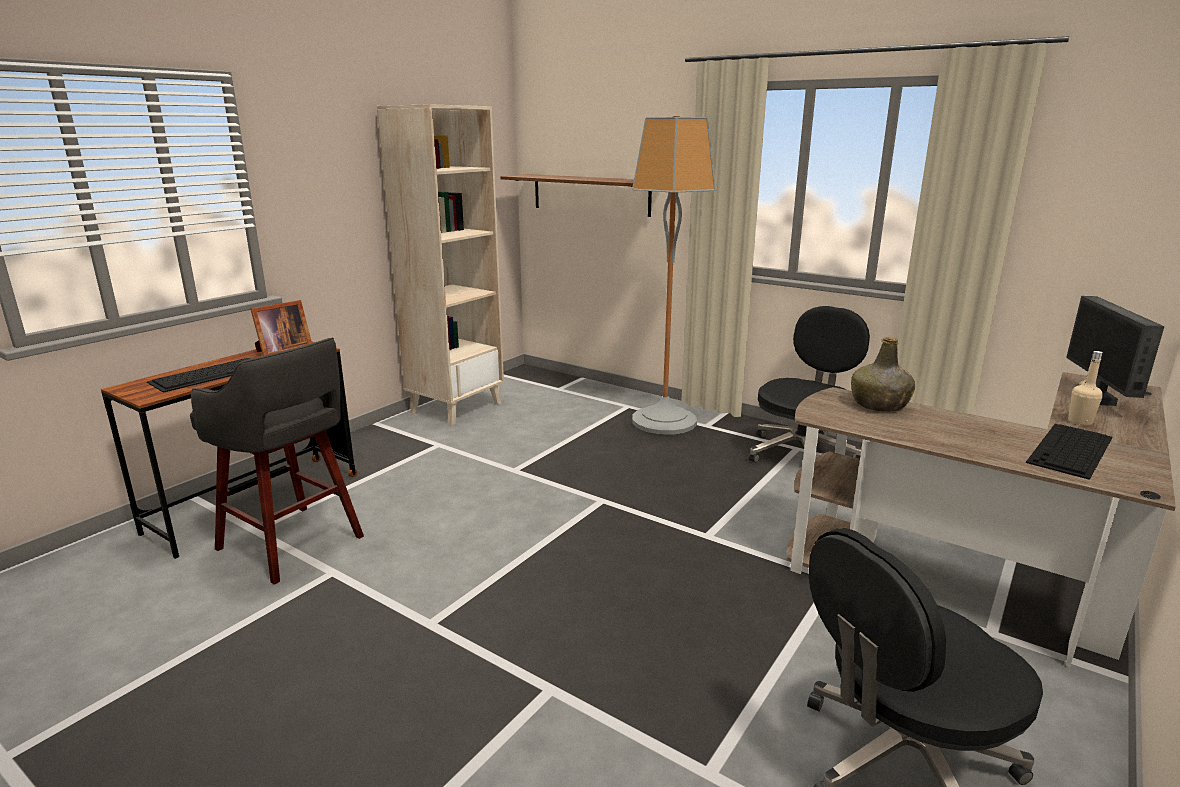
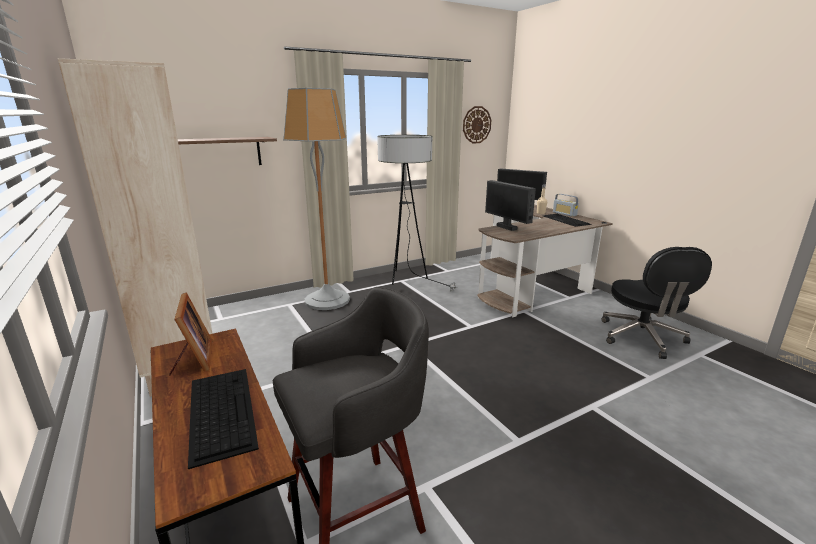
camera: 65 degrees left, 0 degrees up
(802, 453) = (407, 281): black office chair -> floor lamp
(879, 405) = (507, 227): green bottle -> monitor
(1090, 186) = (476, 125): none -> wall clock
(1136, 445) = (564, 214): none -> radio

